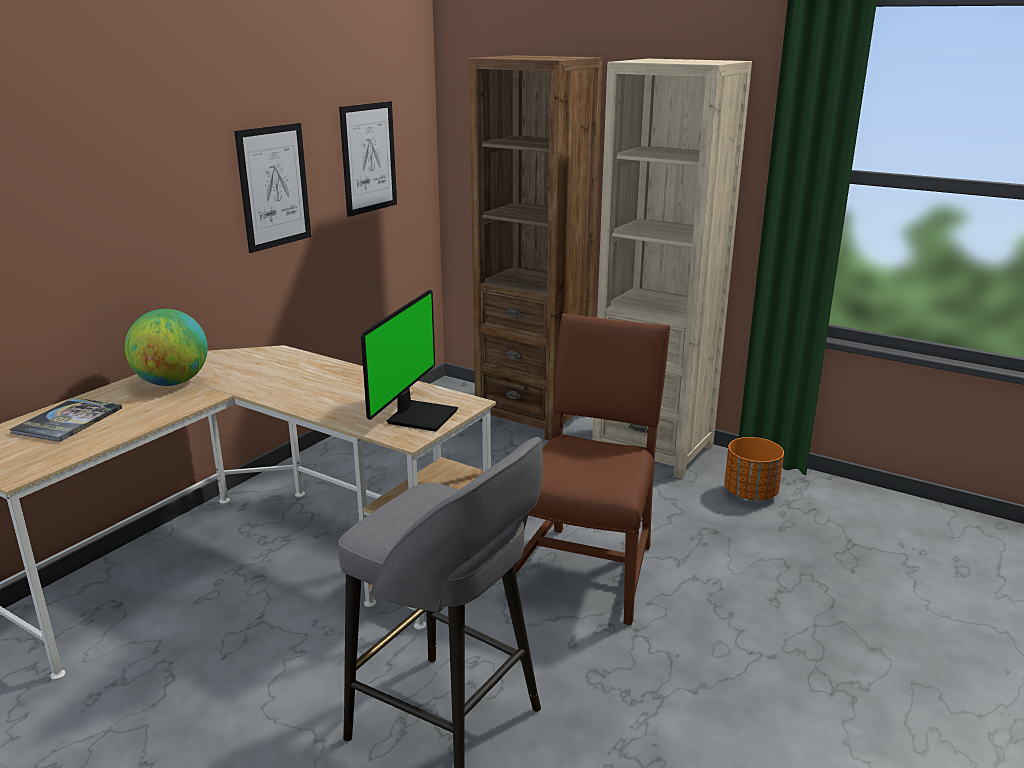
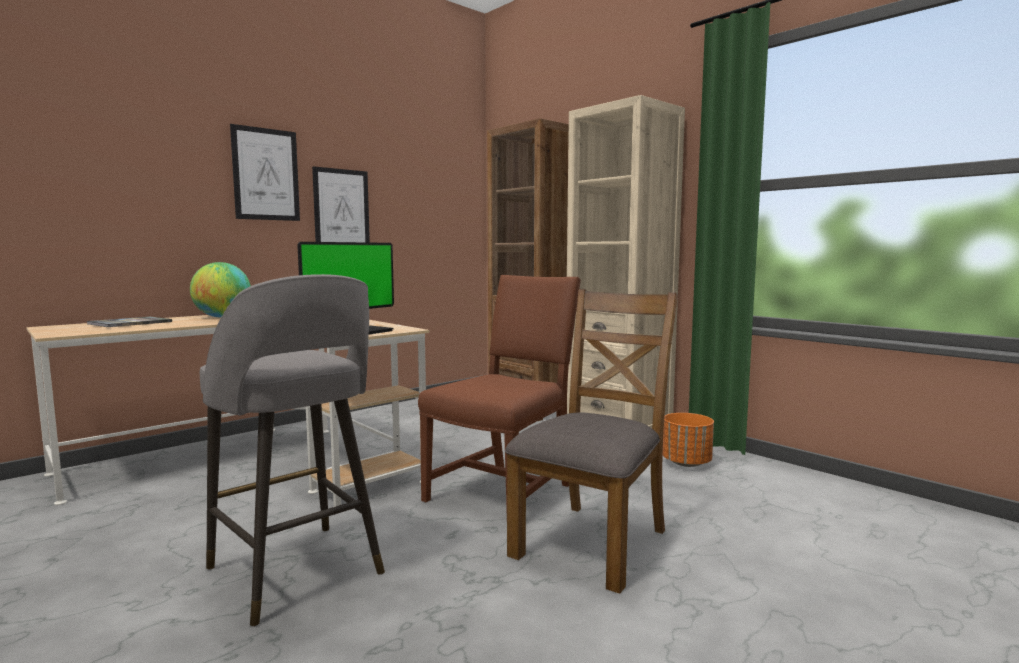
camera: 15 degrees right, 15 degrees down
(368, 158) = (424, 207): picture -> picture (266, 174)
(718, 628) = (592, 542): none -> brown chair

